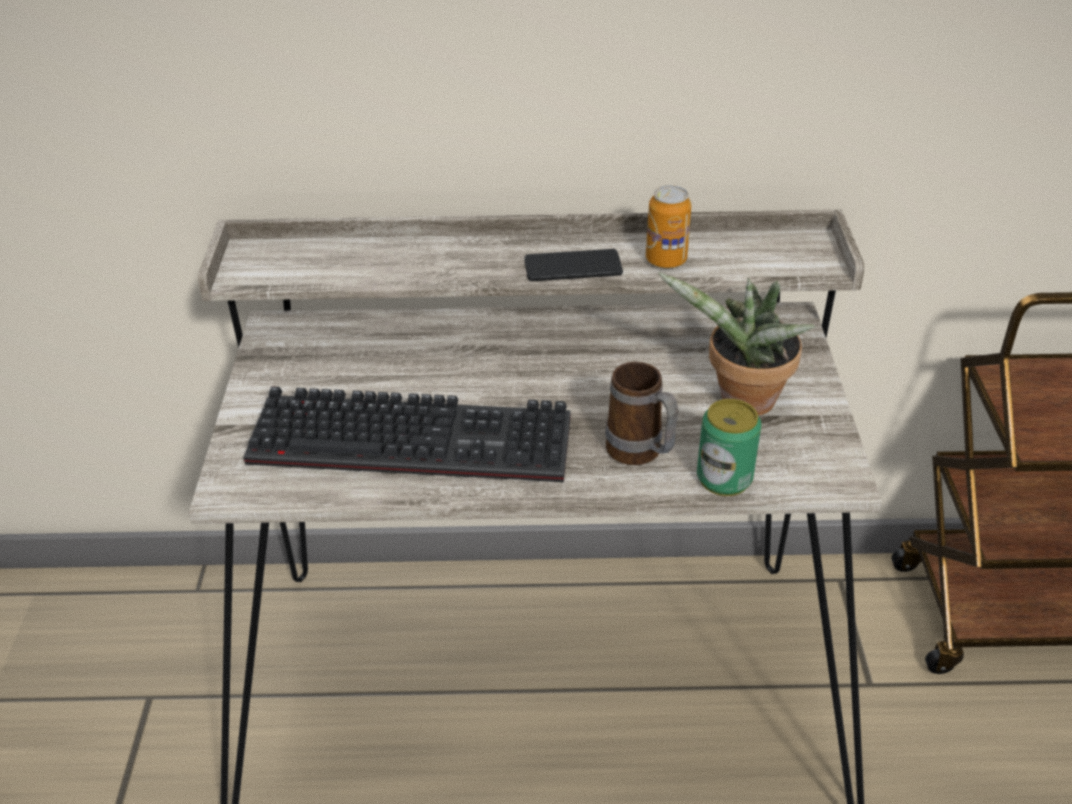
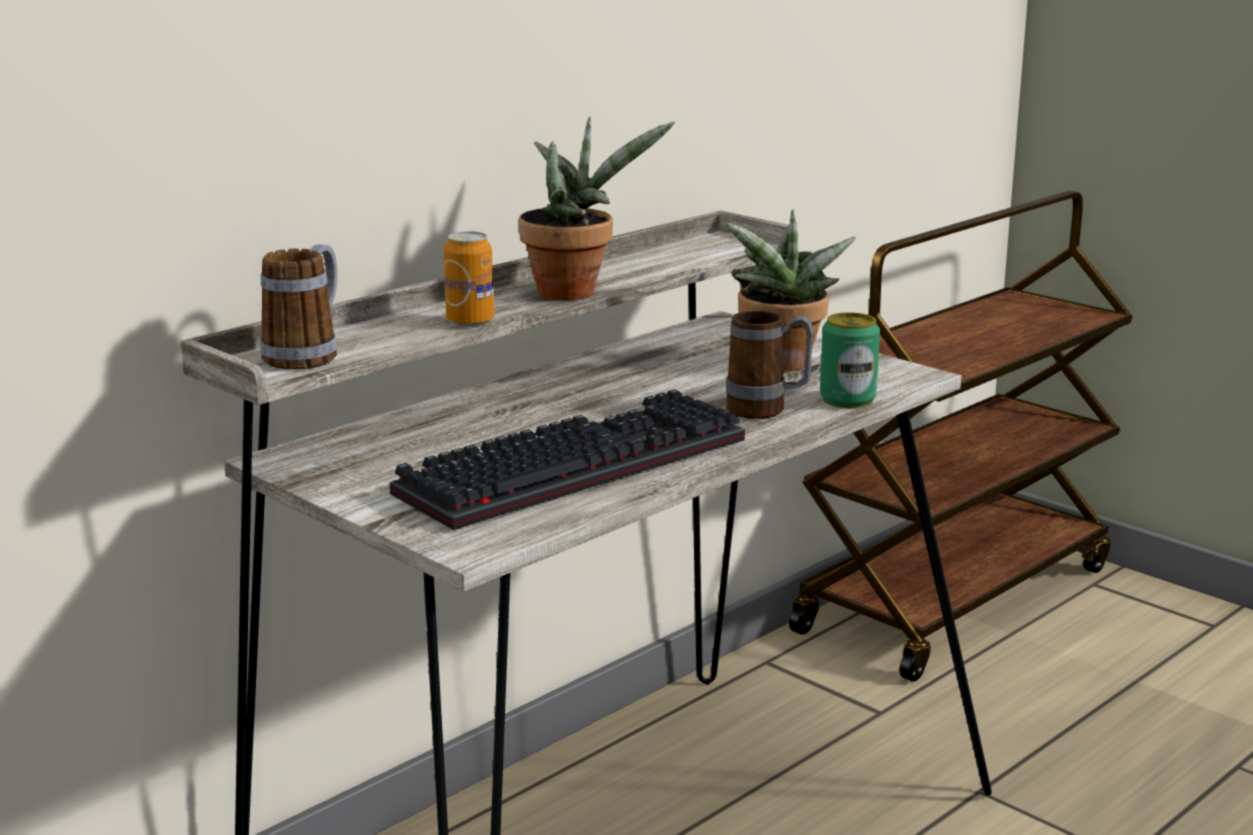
camera: 45 degrees left, 20 degrees down
(294, 261) = (308, 354): none -> mug
(573, 267) = (575, 291): phone -> potted plant
(666, 260) = (638, 270): can -> can (470, 321)

